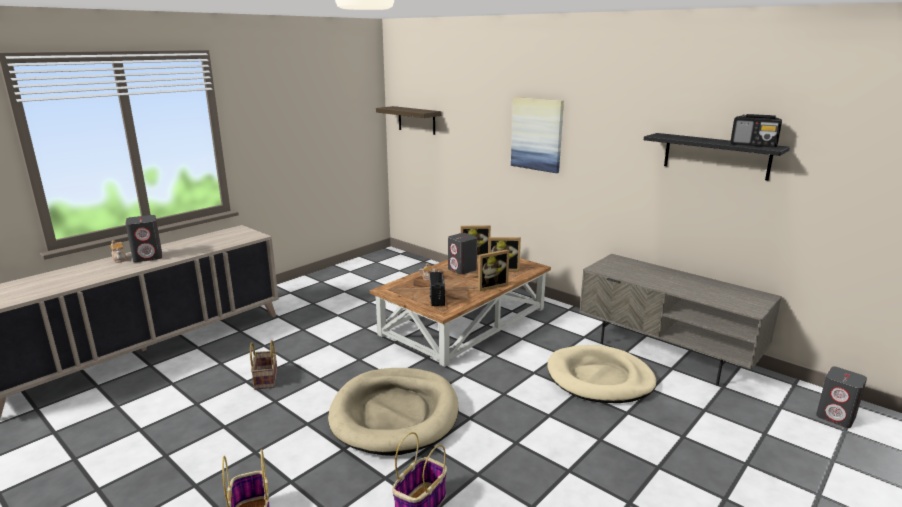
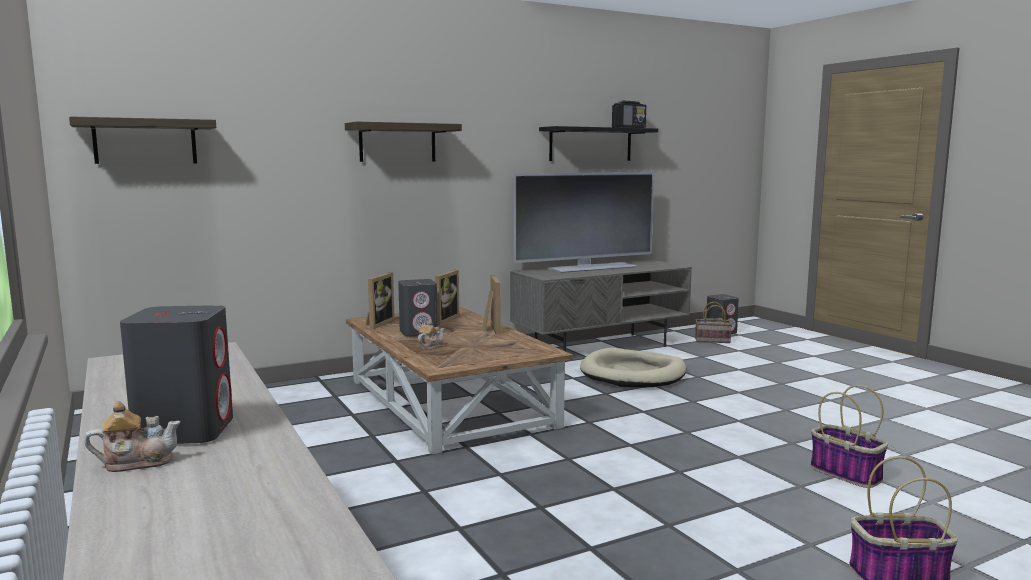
camera: 70 degrees left, 10 degrees down
(265, 378) = (505, 554): basket -> basket (711, 340)
(395, 414) = (664, 467): beige dog bed -> none
(437, 299) = (505, 350): radio -> none
(537, 134) = (397, 143): picture -> shelf
(674, 277) = (591, 267): none -> television

